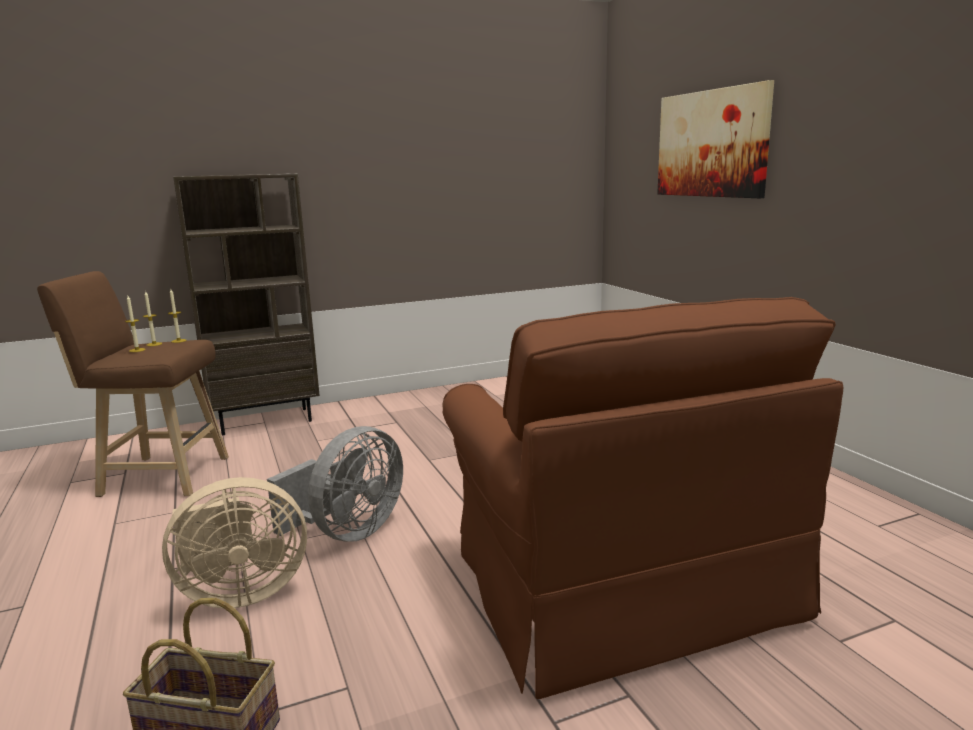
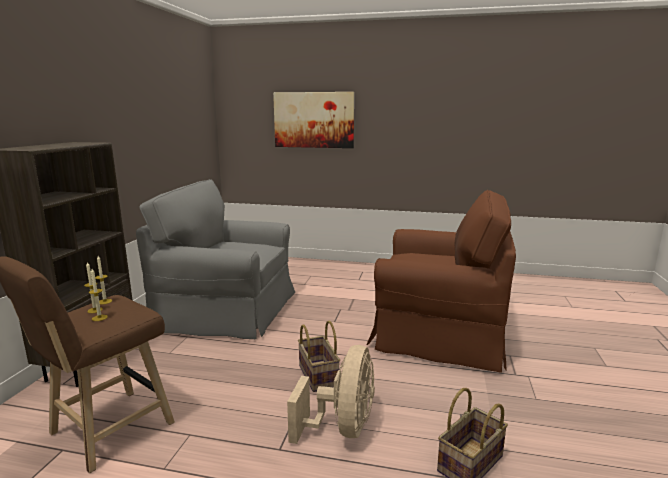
camera: 55 degrees left, 0 degrees up
(348, 532) = (317, 376): grey fan -> basket
(446, 425) = (228, 310): none -> grey armchair

